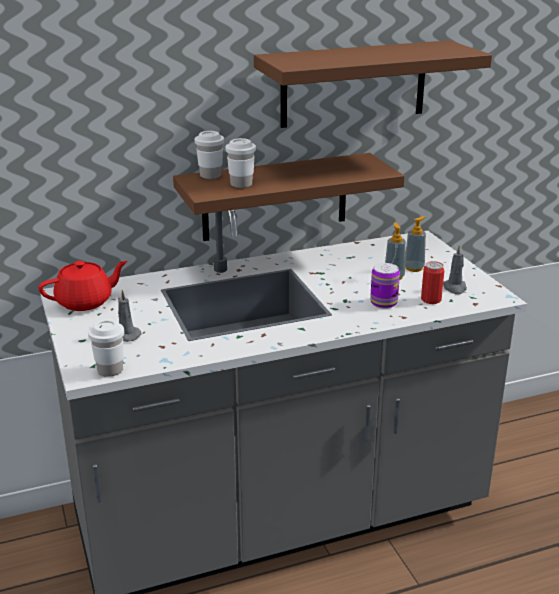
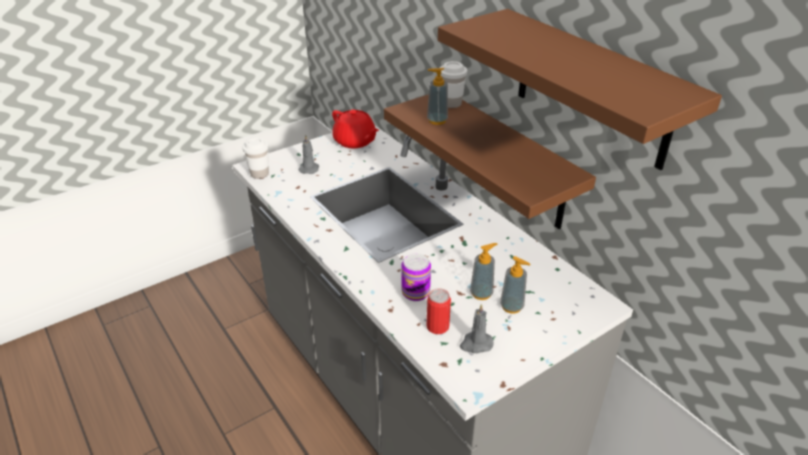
camera: 75 degrees right, 10 degrees up
(241, 184) = (437, 120): white cup -> soap dispenser

